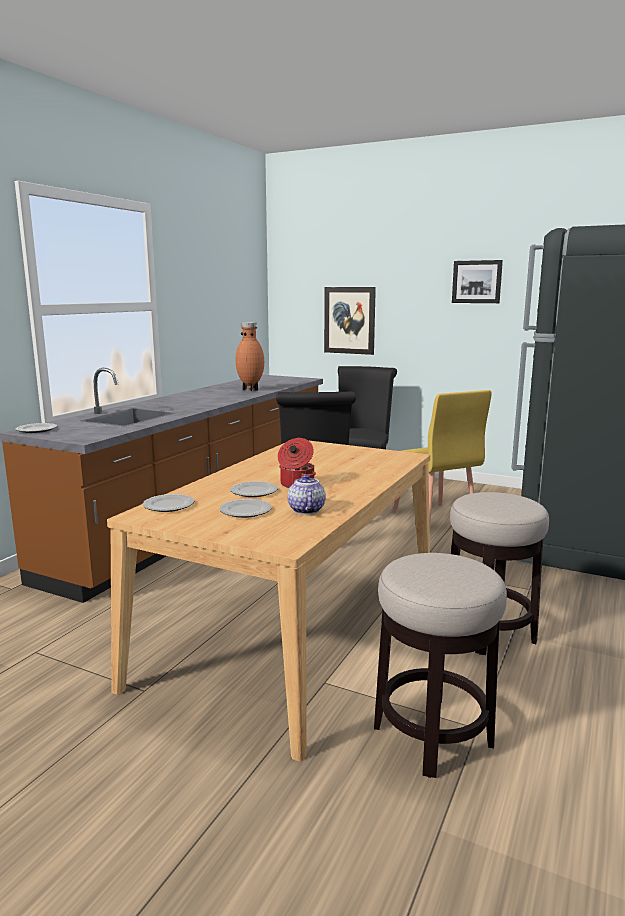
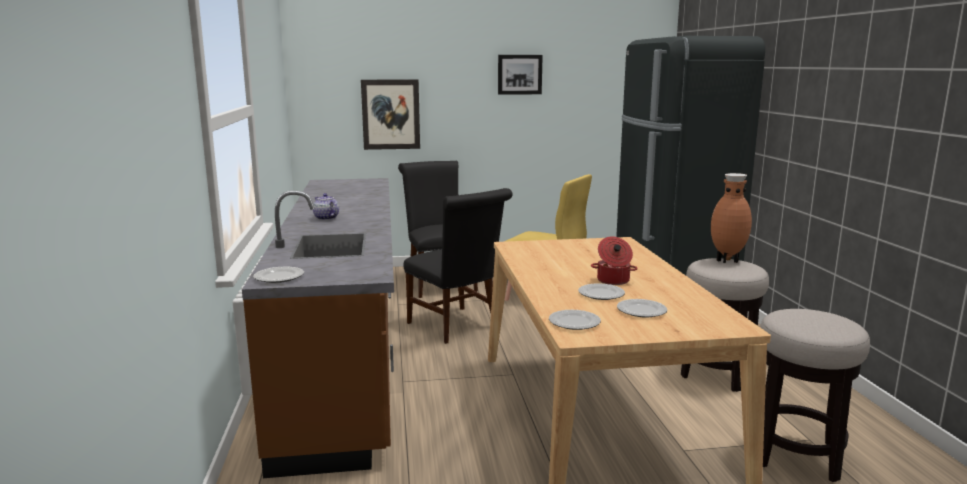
camera: 35 degrees left, 0 degrees up
(251, 389) = (358, 198): brown vase -> brown vase (727, 260)
(306, 510) = (676, 299): teapot -> teapot (326, 218)

